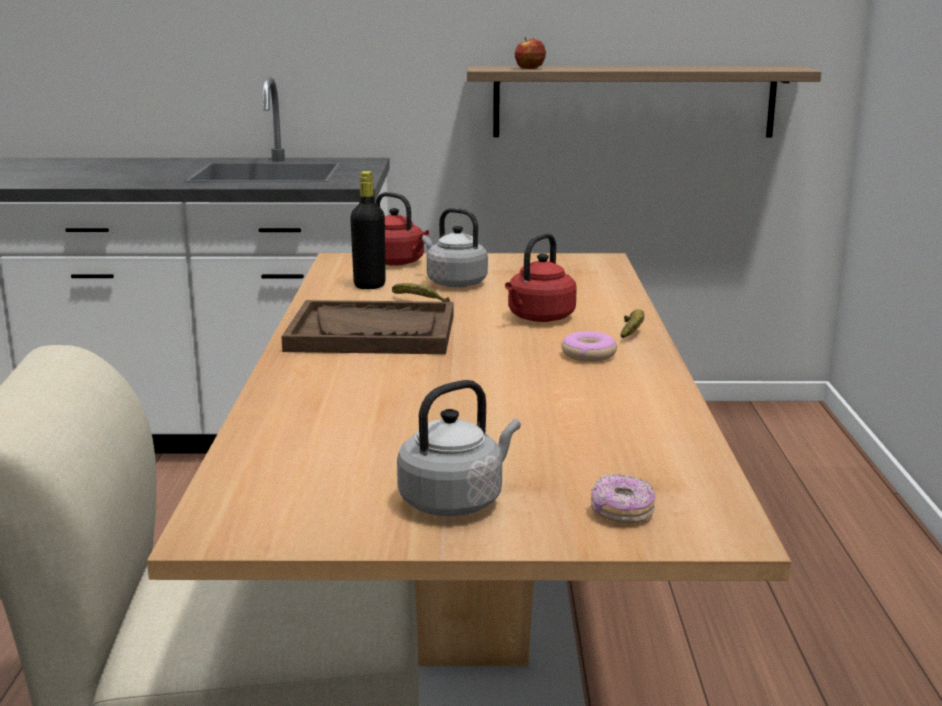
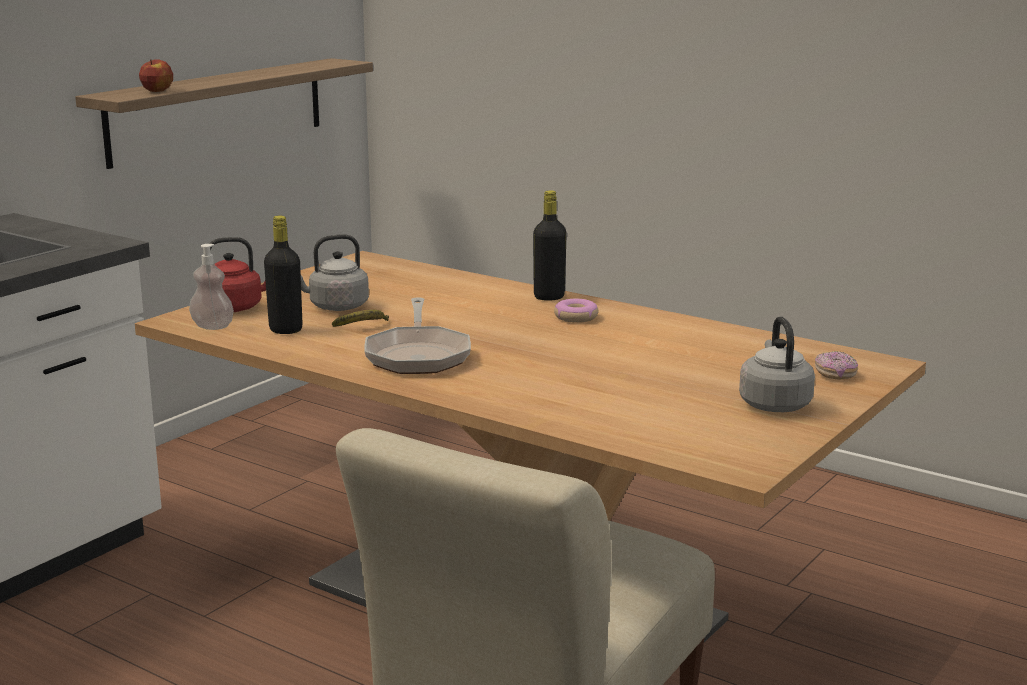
camera: 55 degrees left, 0 degrees up
(342, 269) = (212, 327): none -> soap dispenser
(372, 333) = (418, 355): brown tray -> frying pan
(539, 318) = (474, 308): red kettle -> none
(631, 332) = (549, 297): banana -> black bottle

